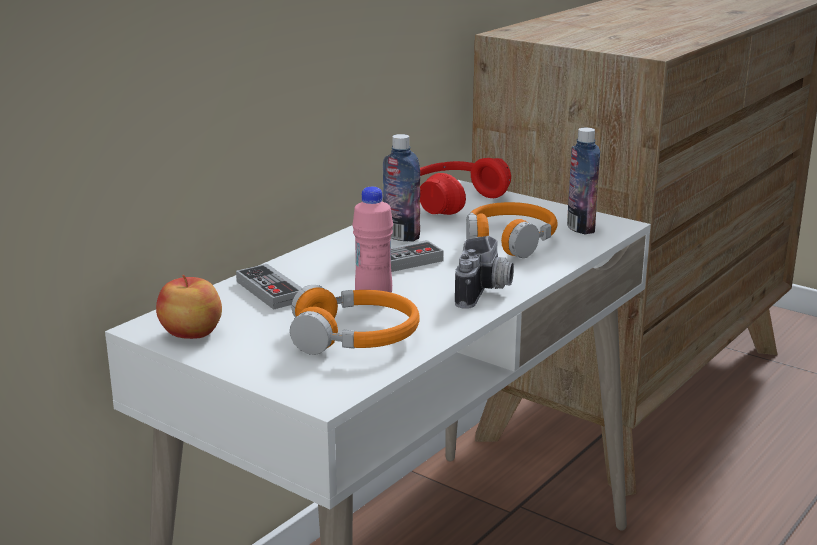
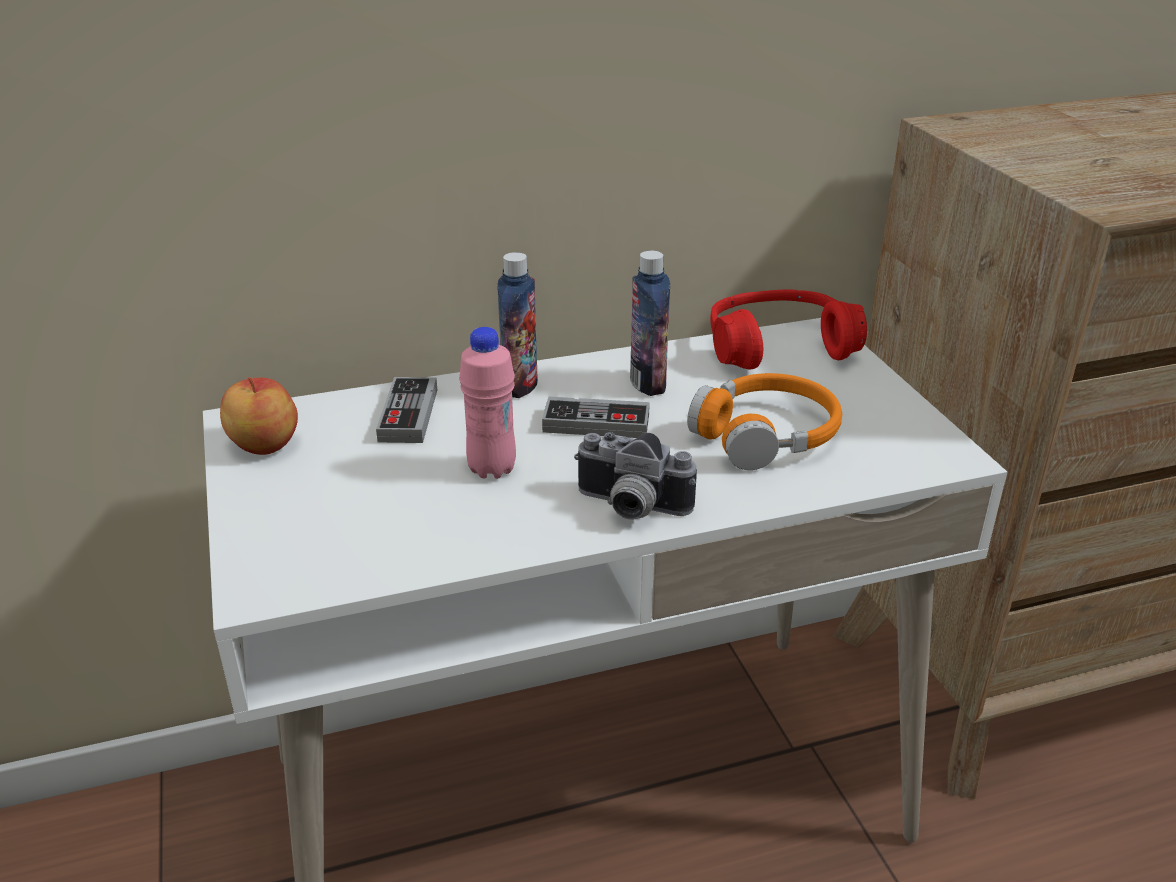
camera: 35 degrees right, 10 degrees up
(355, 338) = (399, 518): orange headphones -> none
(485, 293) = (629, 508): camera -> camera turned 60 degrees clockwise
(580, 228) = (891, 445): bottle -> bottle (520, 385)

